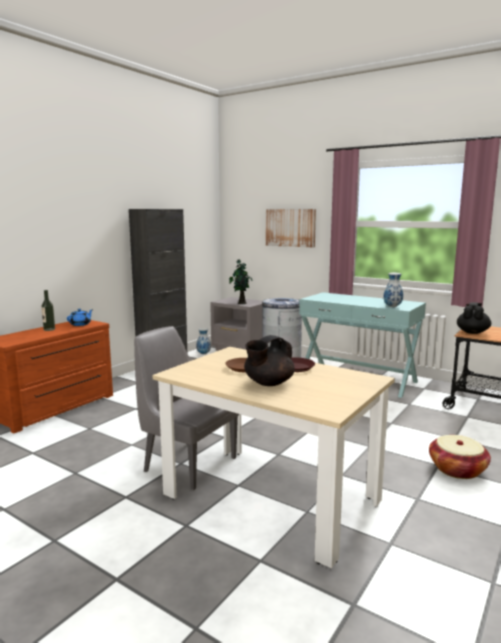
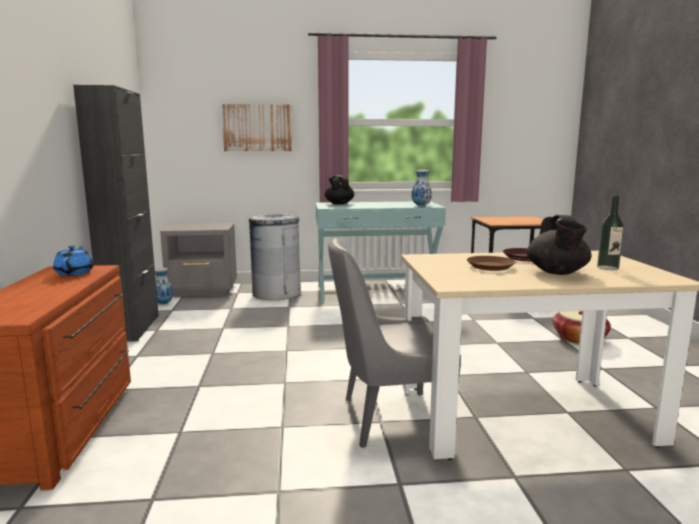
camera: 40 degrees left, 0 degrees up
(49, 329) = (37, 287): bottle -> bottle (607, 268)
(241, 303) = (206, 227): potted plant -> none
(472, 332) = (495, 221): black teapot -> black teapot (339, 204)

